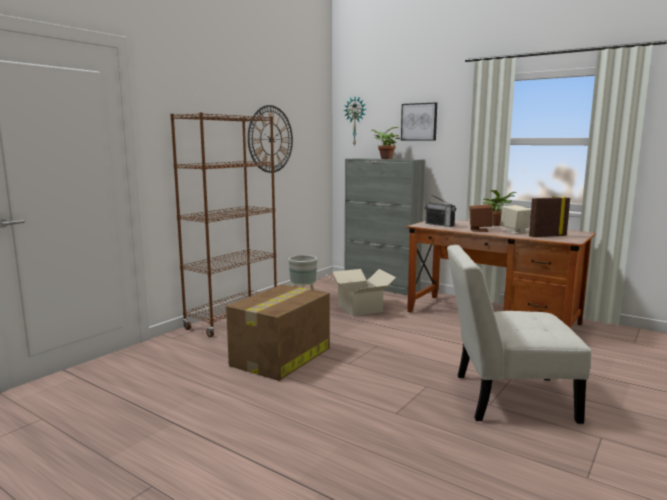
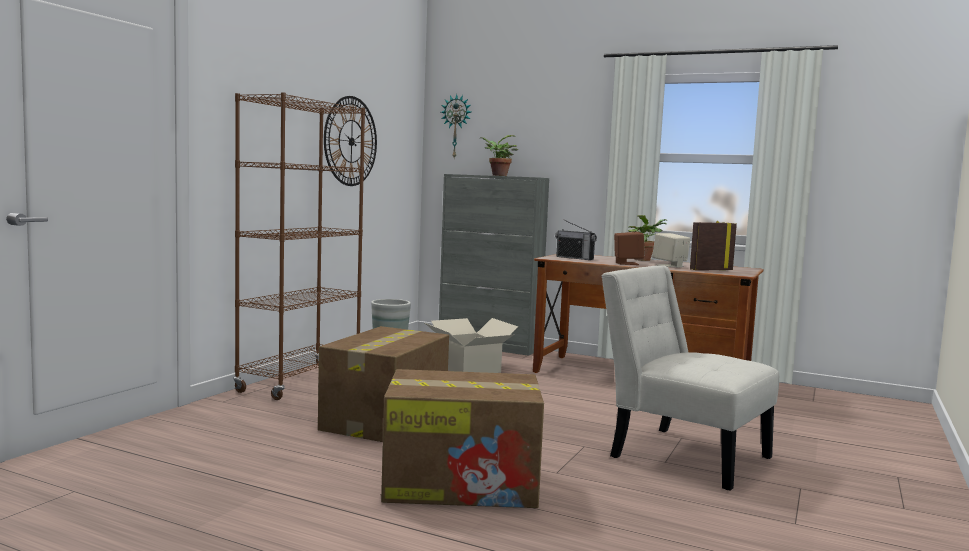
camera: 10 degrees left, 5 degrees down
(319, 422) = (463, 484): none -> cardboard box
(419, 122) = (542, 130): picture -> none
(505, 397) = (682, 454): white chair -> white chair turned 45 degrees clockwise

